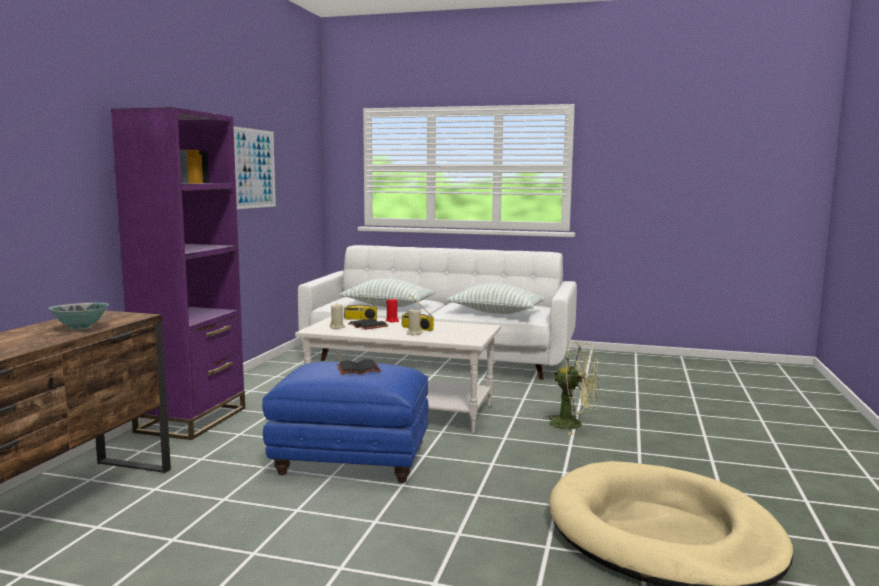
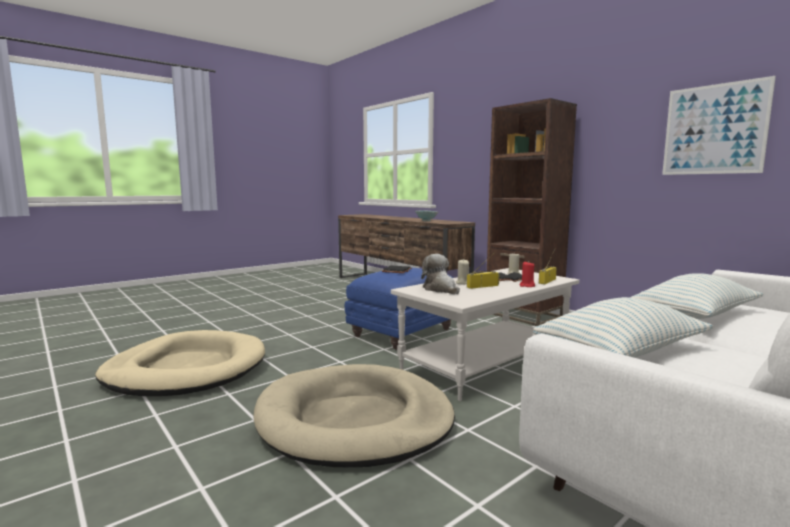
camera: 125 degrees right, 0 degrees up
(192, 420) = (523, 315): purple bookcase -> brown bookcase
(454, 335) = (440, 289): none -> plush toy
(573, 425) = (355, 420): green fan -> beige dog bed

